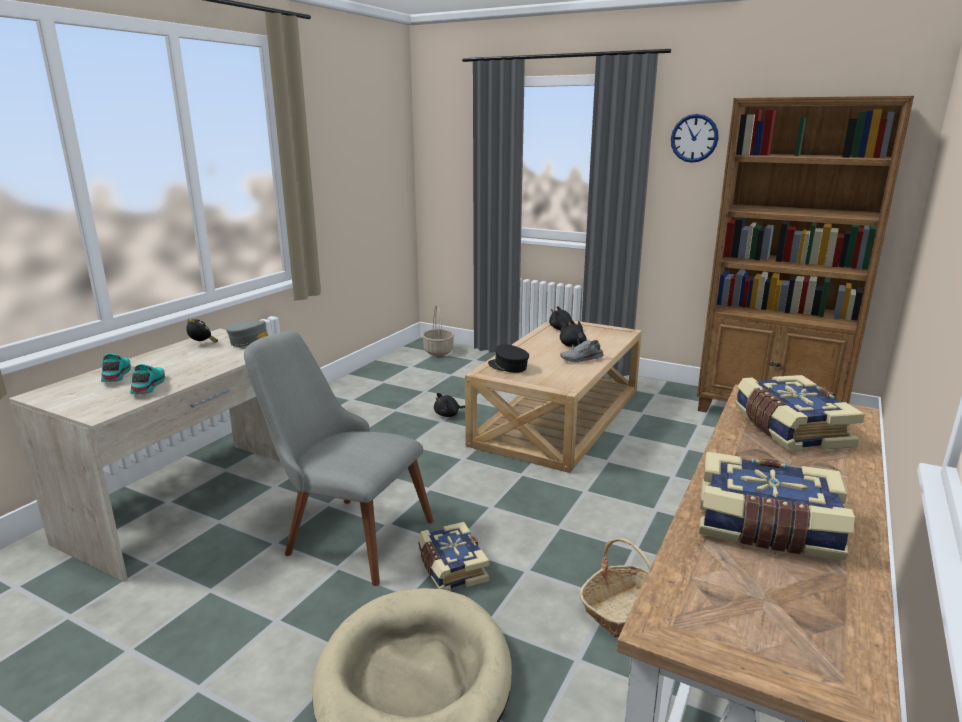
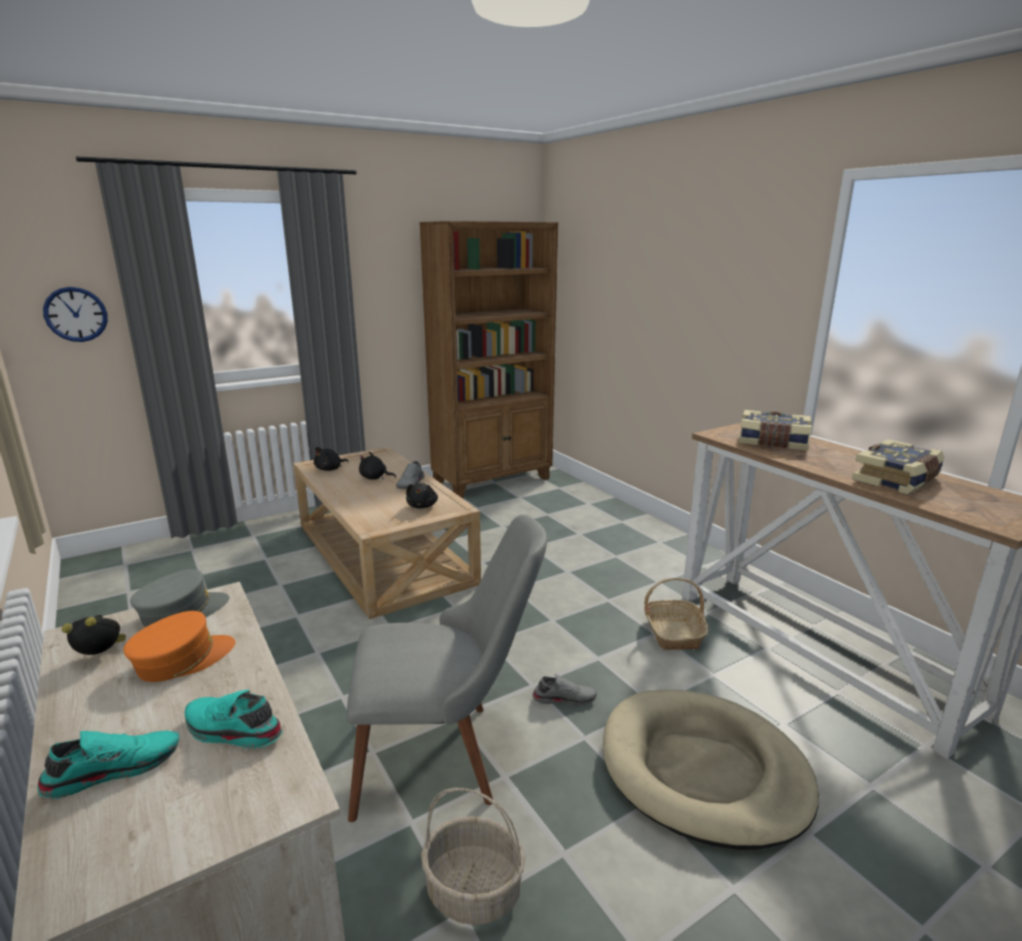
camera: 60 degrees left, 0 degrees up
(115, 375) = (114, 769): turquoise shoe -> turquoise shoe turned 135 degrees clockwise
(206, 358) = (183, 659): none -> orange cap
(344, 533) = (446, 754): grey chair -> grey chair turned 150 degrees counterclockwise
(438, 351) = (125, 561): basket -> basket (472, 892)
(448, 415) = (290, 607): black plush toy -> black plush toy (422, 506)
(451, 568) = (564, 698): book -> grey shoe
(508, 367) = (377, 515): black cap -> none
(694, 138) = (382, 257): wall clock -> wall clock (76, 314)

